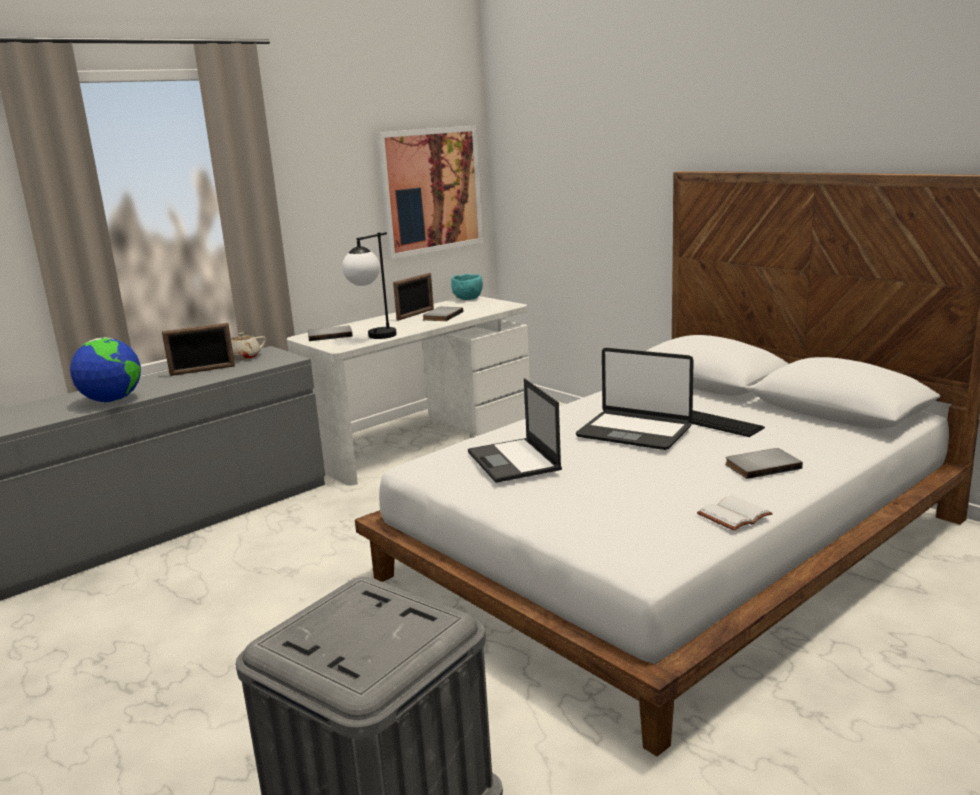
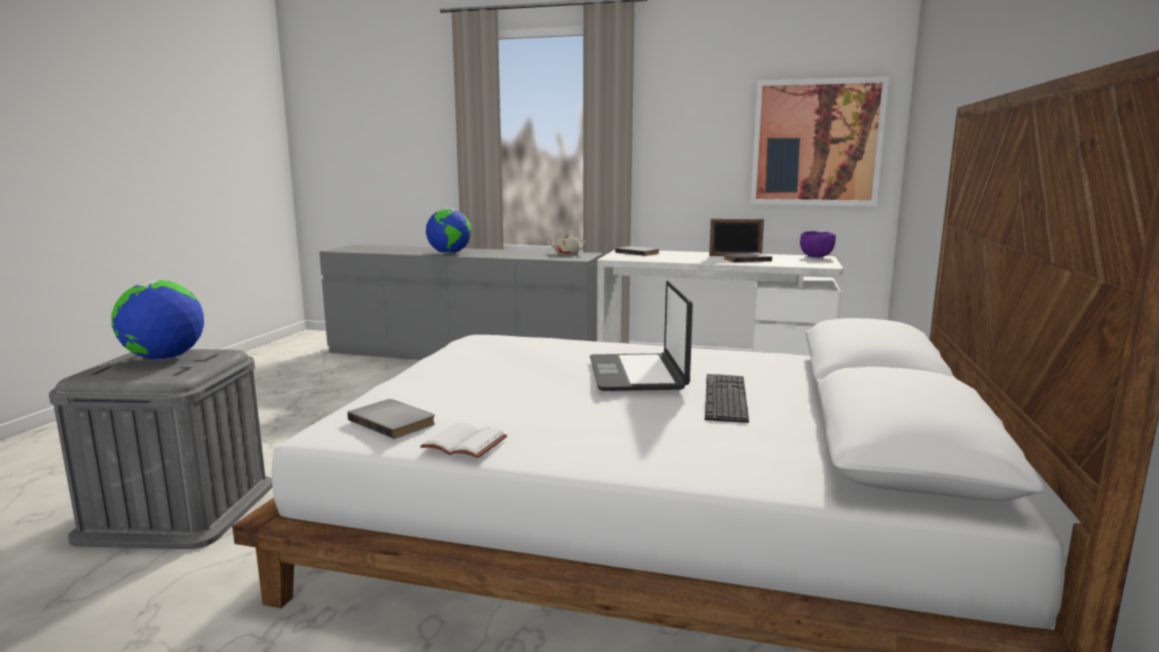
camera: 55 degrees right, 5 degrees down
(202, 370) = (527, 253): picture frame -> none
(344, 625) = (164, 358): none -> globe
(374, 338) = (650, 259): table lamp -> none
(467, 299) = (816, 256): turquoise bowl -> purple bowl
(514, 461) = (506, 352): laptop -> none
(761, 465) = (620, 436): grey book -> grey book (394, 421)

